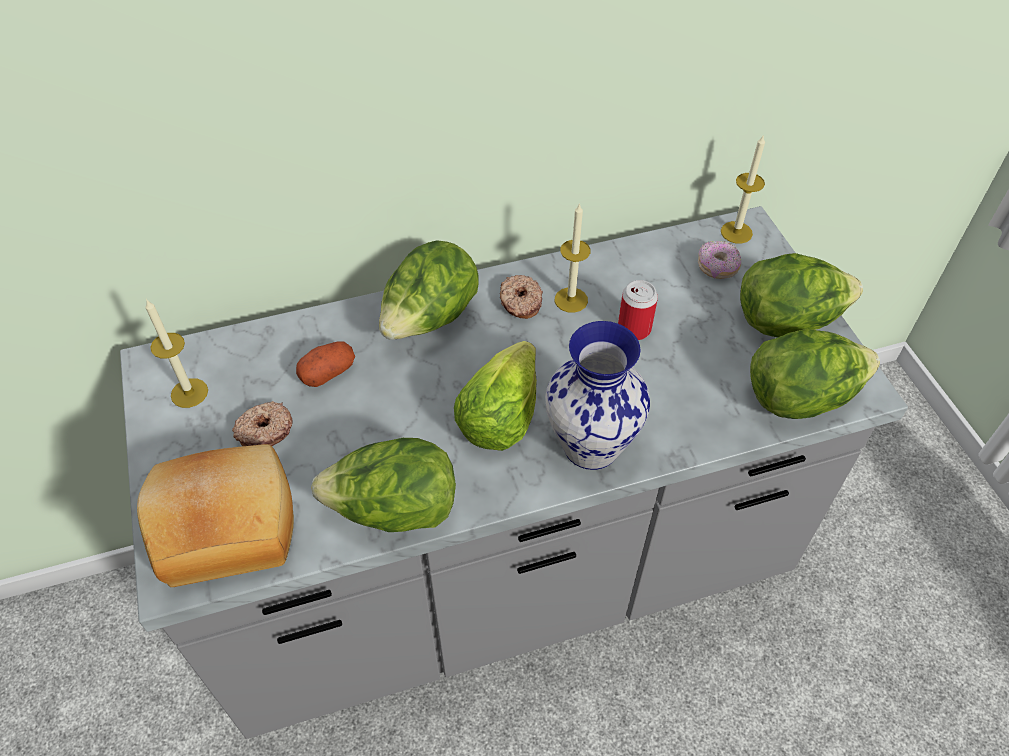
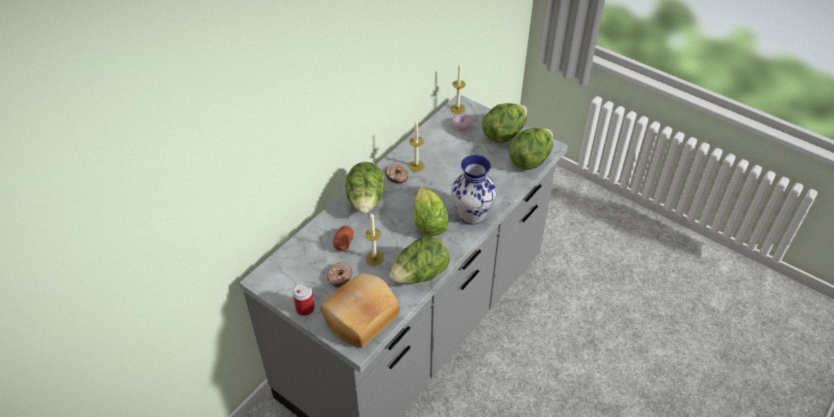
camera: 35 degrees left, 5 degrees down
(189, 393) = (291, 281): candle -> candle (374, 258)
(634, 329) = (450, 165): can -> can (305, 308)

